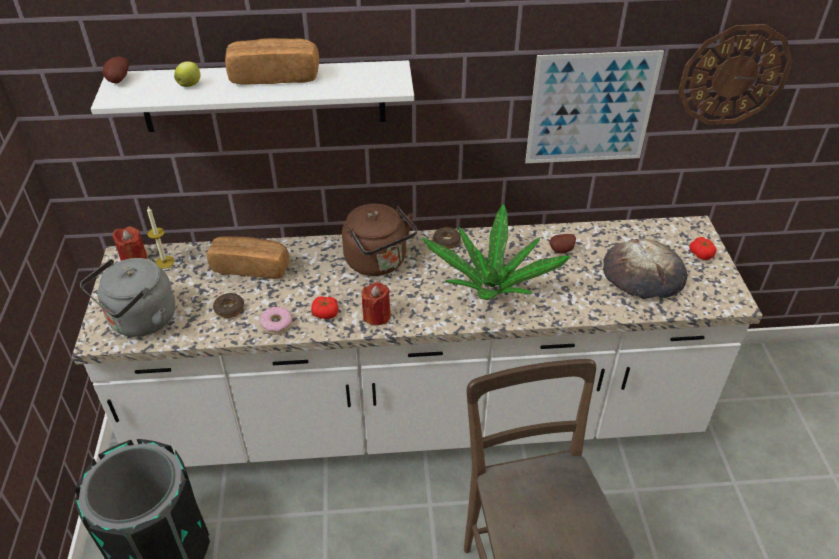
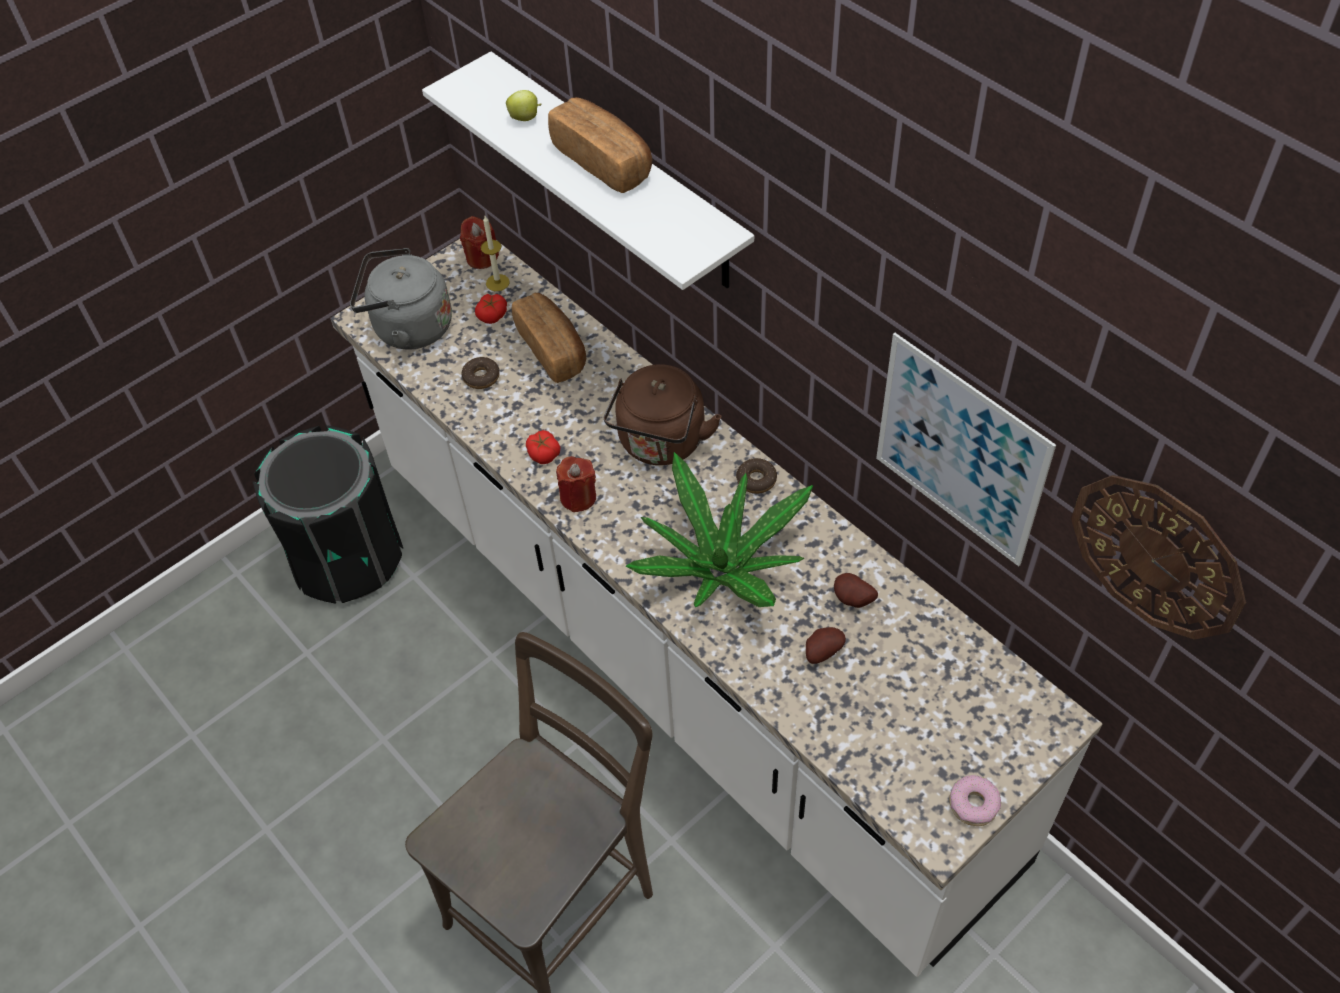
camera: 55 degrees right, 10 degrees up
(117, 80) = (483, 69): potato -> potato (821, 651)
(276, 324) = (493, 427): donut -> donut (973, 804)
(643, 274) = (893, 709): bread -> none
(701, 254) = (1003, 754): tomato -> tomato (492, 315)

